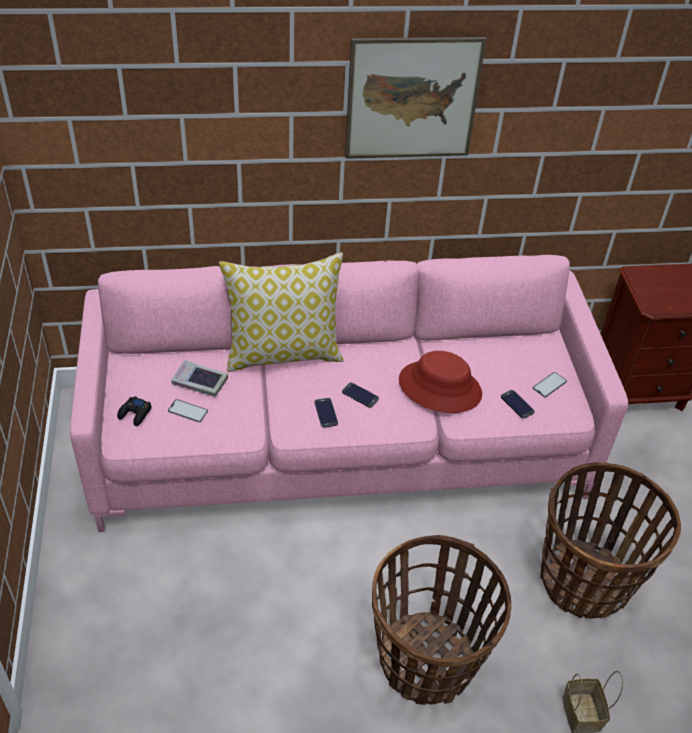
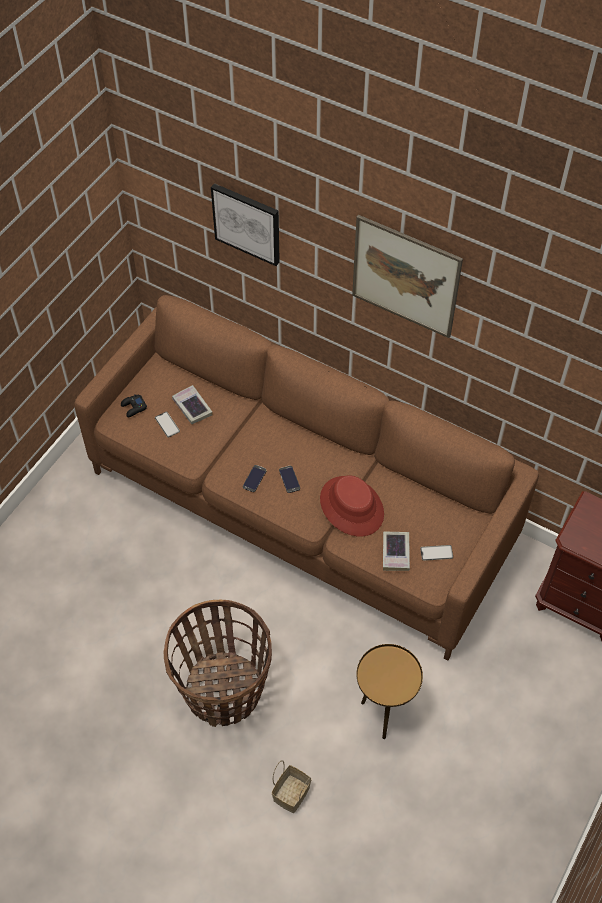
camera: 40 degrees right, 10 degrees up
(196, 125) = (247, 223): none -> picture
(284, 353) = (267, 416): pillow -> none
(340, 445) = (301, 506): pink sofa -> brown sofa
(517, 404) = (396, 553): phone -> book
(584, 580) = (383, 714): basket -> brown side table

